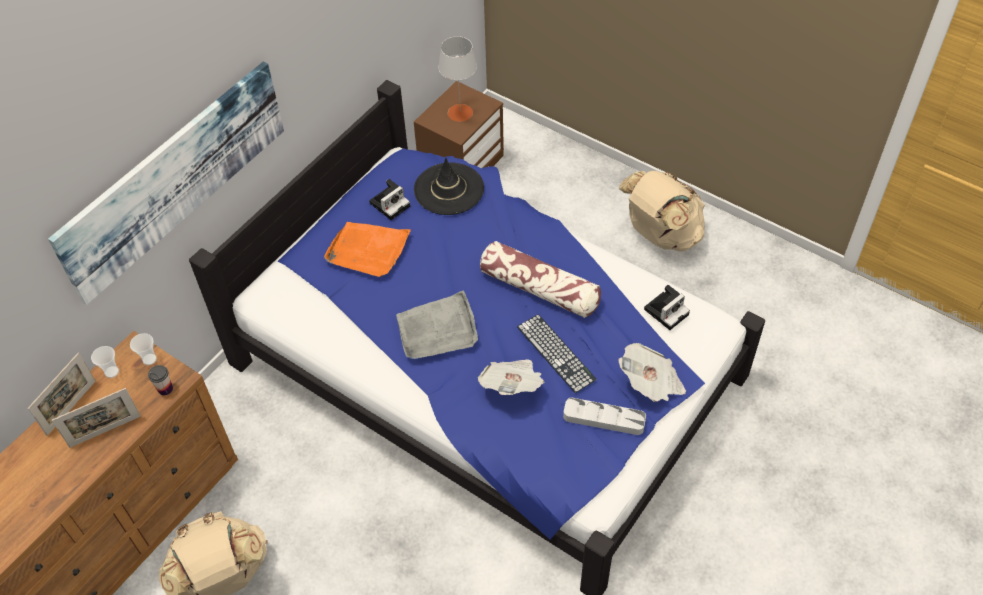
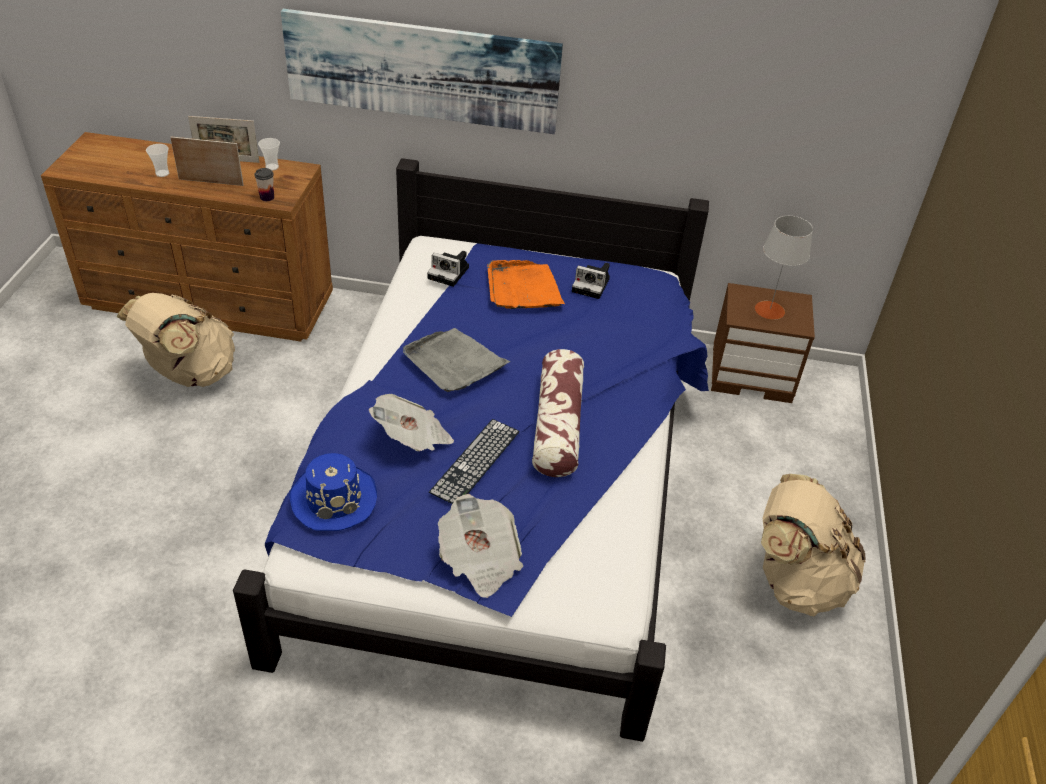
camera: 60 degrees right, 10 degrees down
(105, 431) = (211, 182): picture frame -> picture frame turned 150 degrees clockwise
(149, 359) = (294, 180): cup -> cup (162, 173)
(449, 189) = (641, 318): black hat -> none
(553, 457) = (334, 498): none -> blue hat
(604, 418) = (406, 528): grey tray -> none
(667, 310) = (599, 548): camera -> camera (450, 273)

